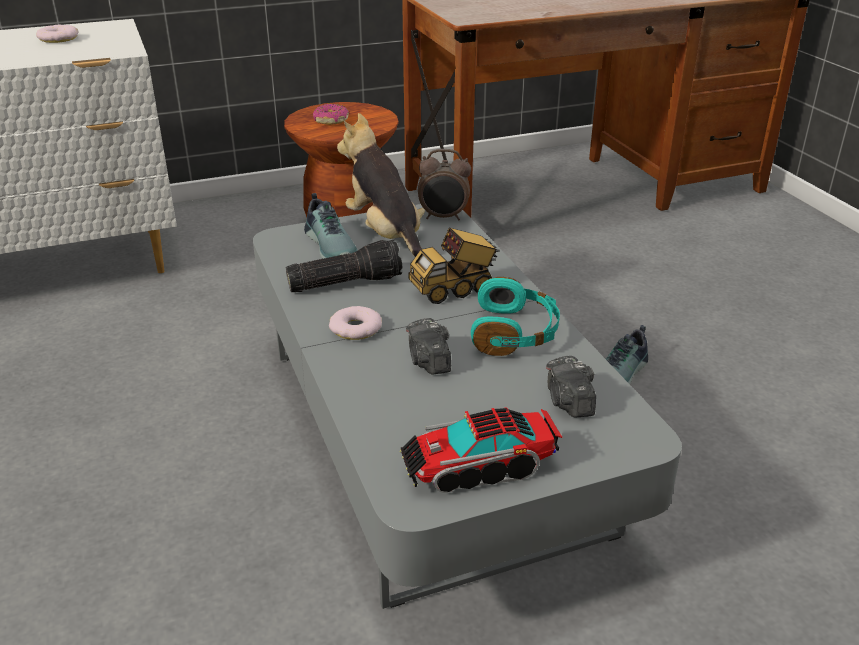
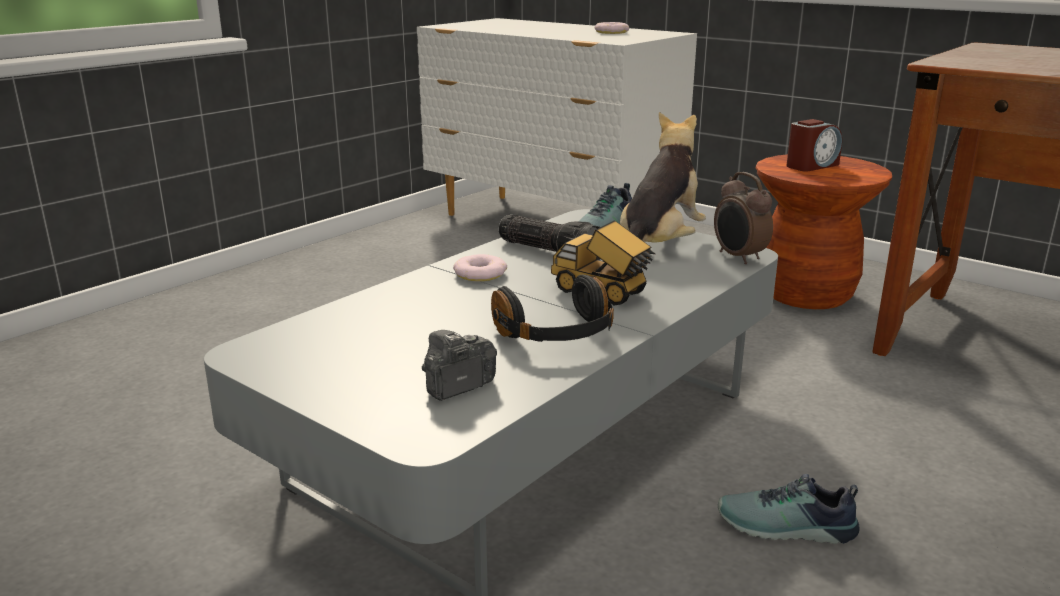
camera: 60 degrees right, 10 degrees down
(331, 120) = (811, 166): donut -> alarm clock
(428, 361) = (459, 311): camera -> none
(478, 467) = (310, 367): toy truck -> none
(515, 333) = (557, 335): turquoise headphones -> black headphones

